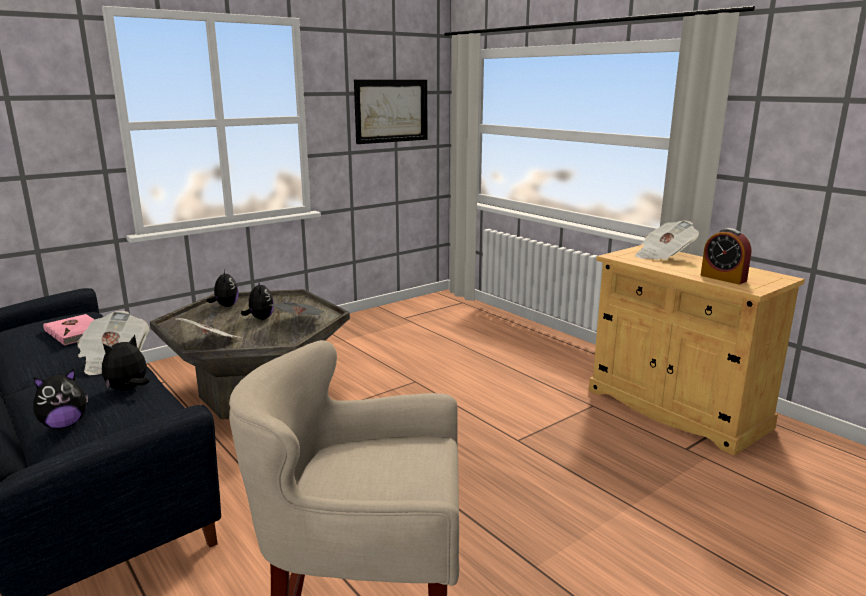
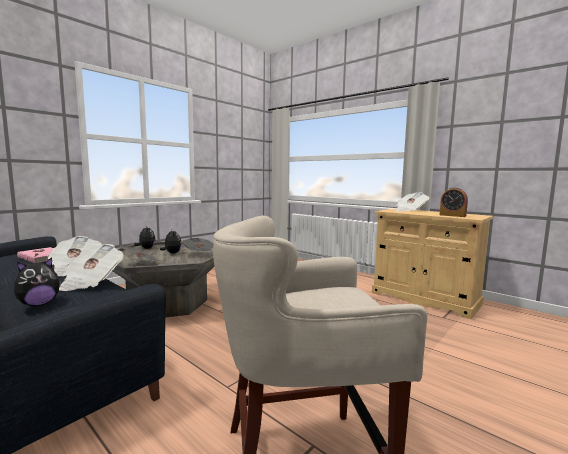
camera: 10 degrees left, 10 degrees down
(128, 389) = (91, 282): plush toy -> newspaper
(391, 111) = (240, 147): picture -> none

